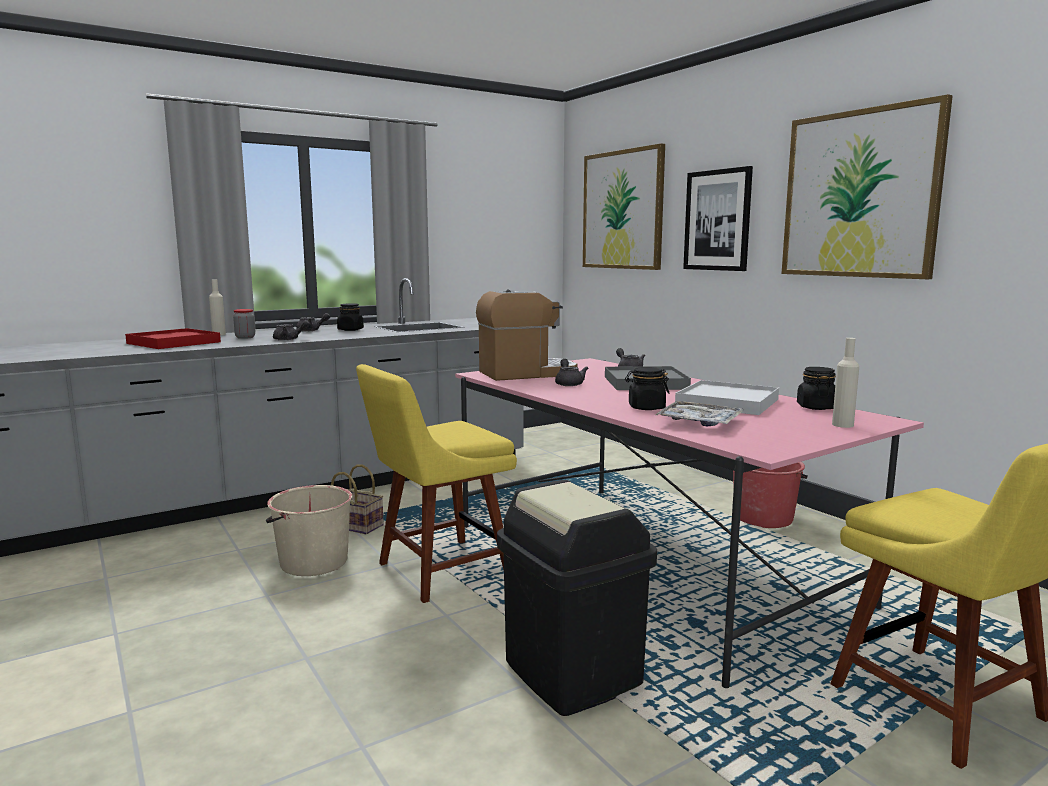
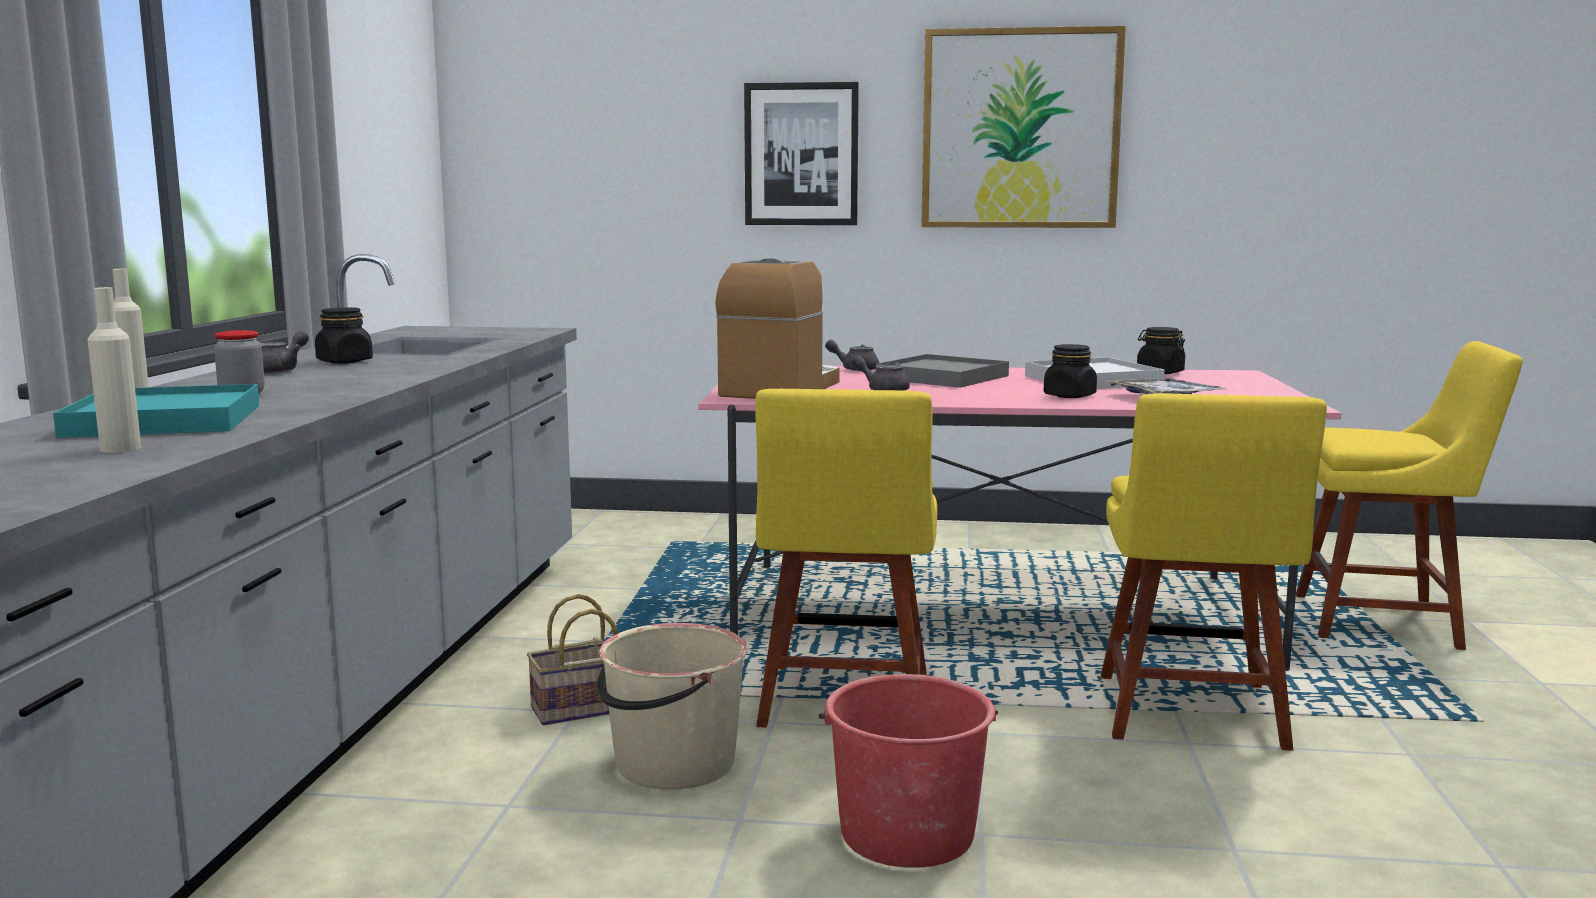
camera: 50 degrees left, 0 degrees up
(174, 343) = (164, 420): red tray -> turquoise tray
(289, 339) = (360, 385): grey teapot -> none
(571, 674) = (1191, 716): black trash can -> yellow chair
(622, 210) = (600, 133): picture -> none
(763, 518) = (968, 541): red bucket -> red bucket (906, 833)
(842, 425) = (1238, 381): beige bottle -> beige bottle (120, 449)

